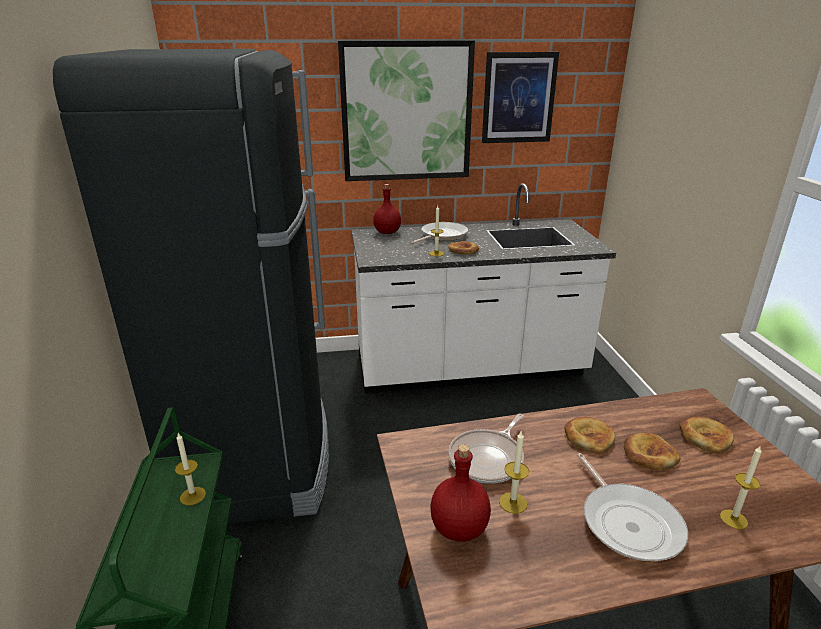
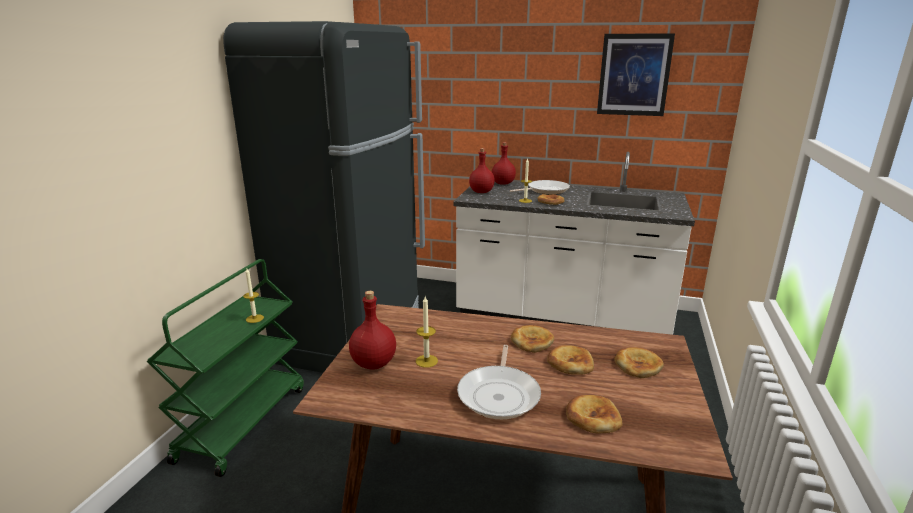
camera: 25 degrees right, 5 degrees down
(376, 248) = (481, 192): none -> red bottle
(406, 112) = (530, 84): picture -> none
(488, 459) = (438, 334): frying pan -> none
(733, 519) = (592, 417): candle -> bread

